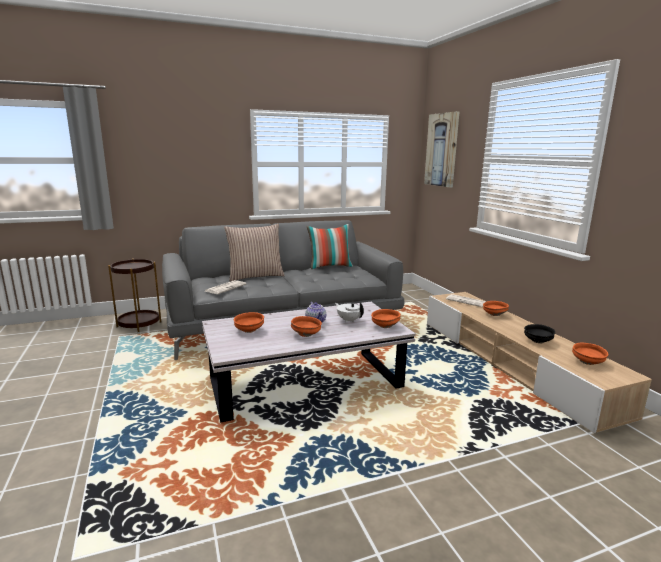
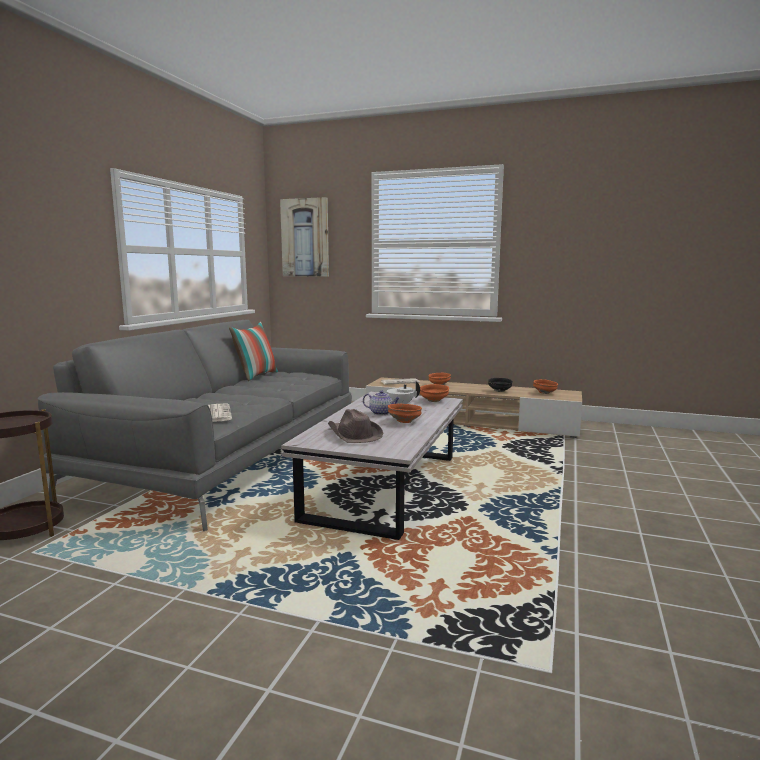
camera: 50 degrees left, 5 degrees down
(249, 330) = (354, 435): orange bowl -> brown hat
(255, 276) = (205, 399): pillow -> none

